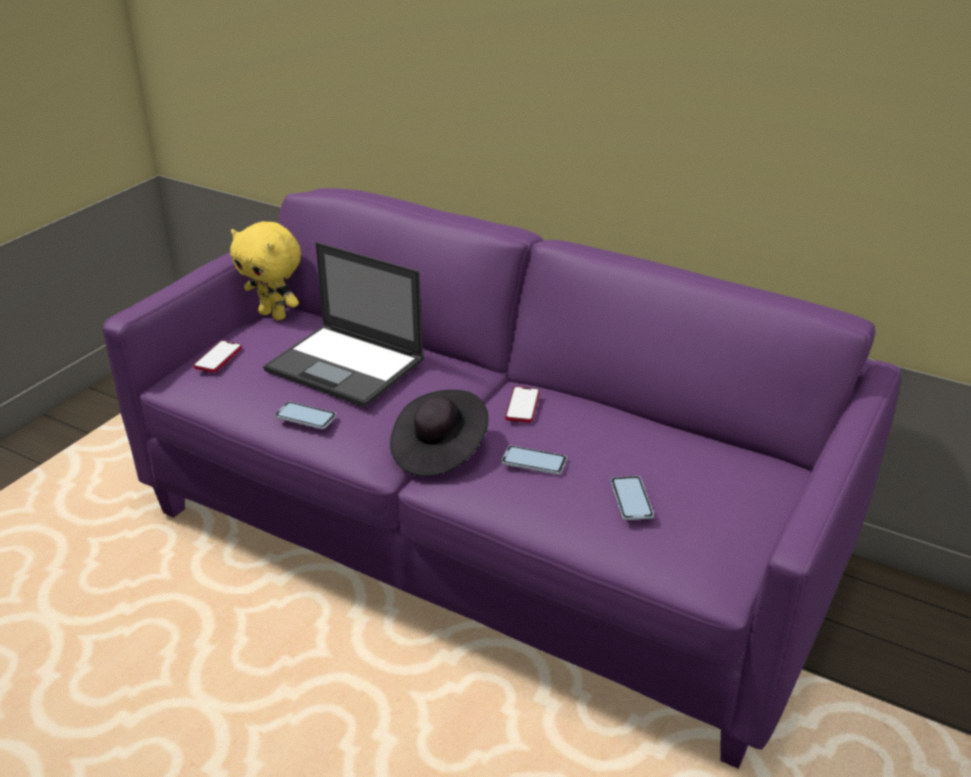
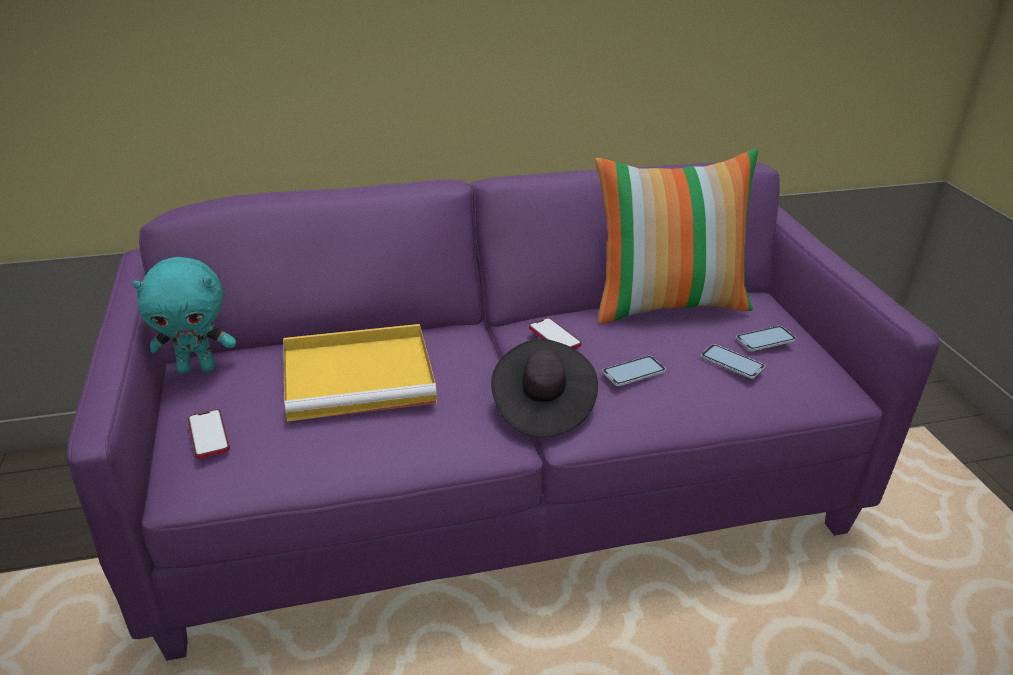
camera: 45 degrees left, 0 degrees up
(274, 315) = (197, 368): yellow plush toy -> turquoise plush toy
(305, 416) = (394, 440): phone -> phone (765, 339)
(346, 365) = (361, 376): laptop -> yellow tray
(665, 428) = (668, 304): none -> pillow

